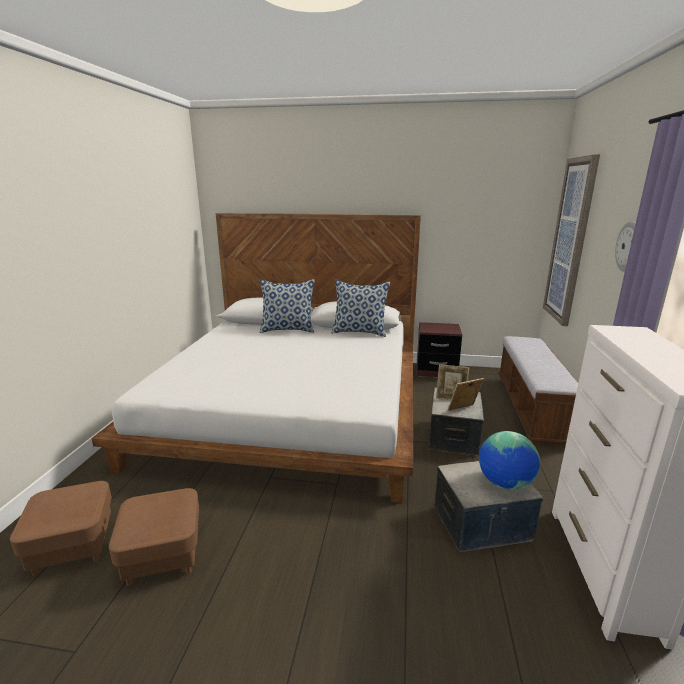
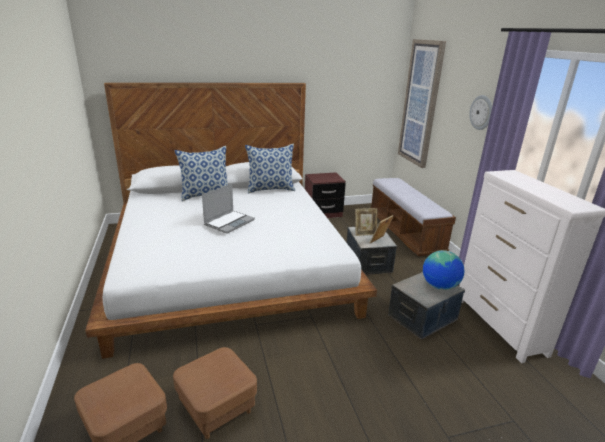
camera: 25 degrees left, 5 degrees up
(282, 358) = (229, 222): none -> laptop

